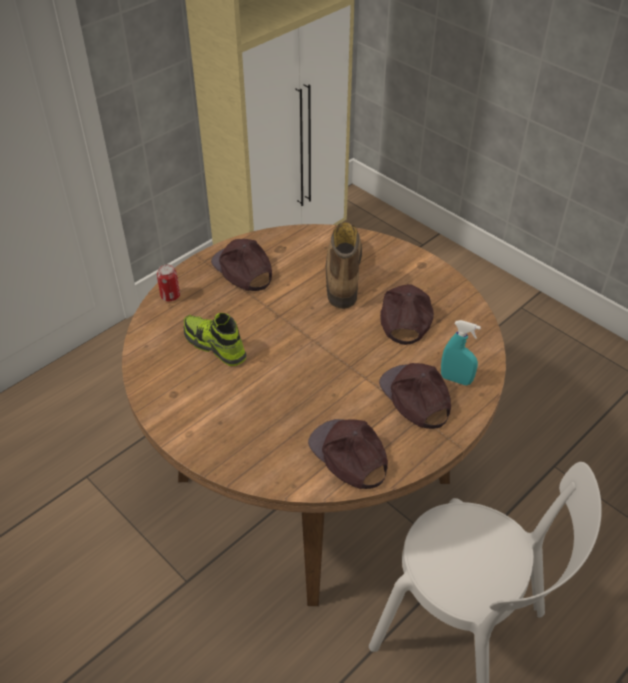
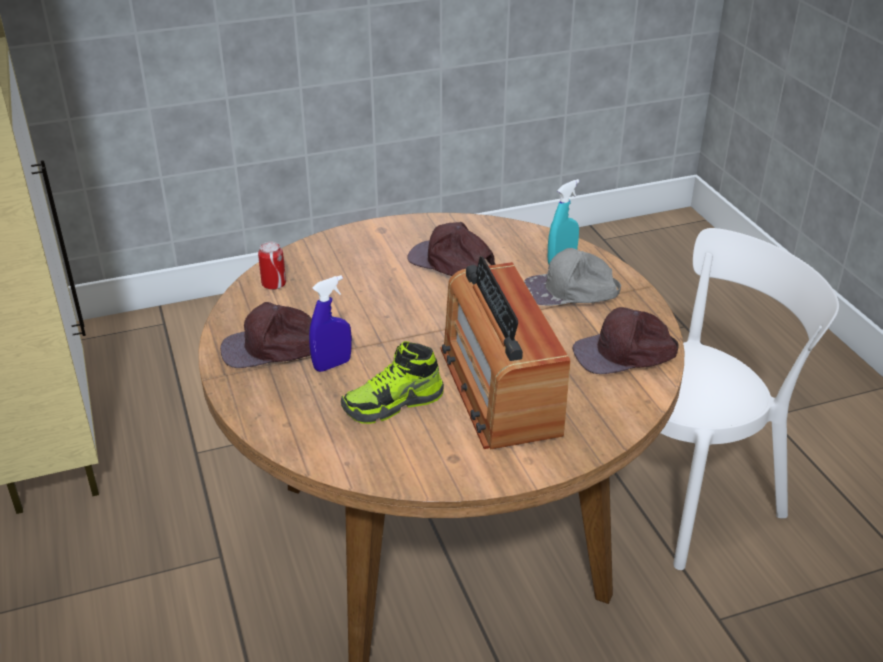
camera: 65 degrees left, 10 degrees down
(170, 296) = (268, 419): can -> can (274, 284)
(240, 302) = (332, 365): none -> blue spray bottle
(260, 394) = (499, 389): none -> radio
(342, 273) = (348, 280): boot -> none
(415, 398) = (571, 291): brown cap -> grey cap

